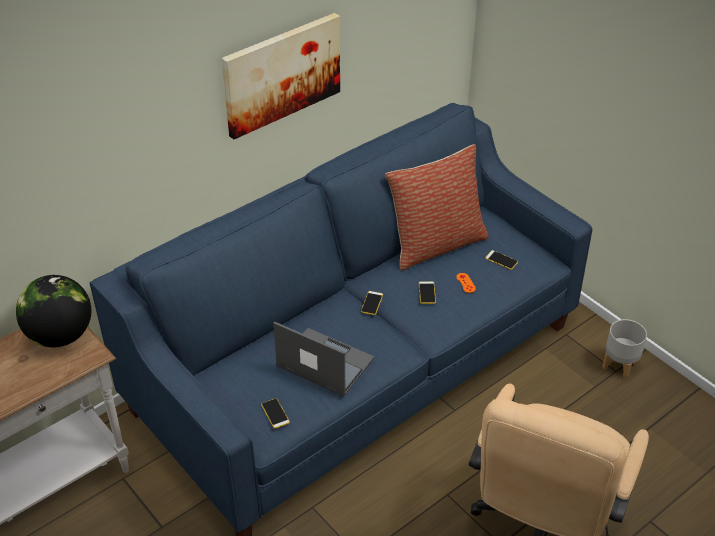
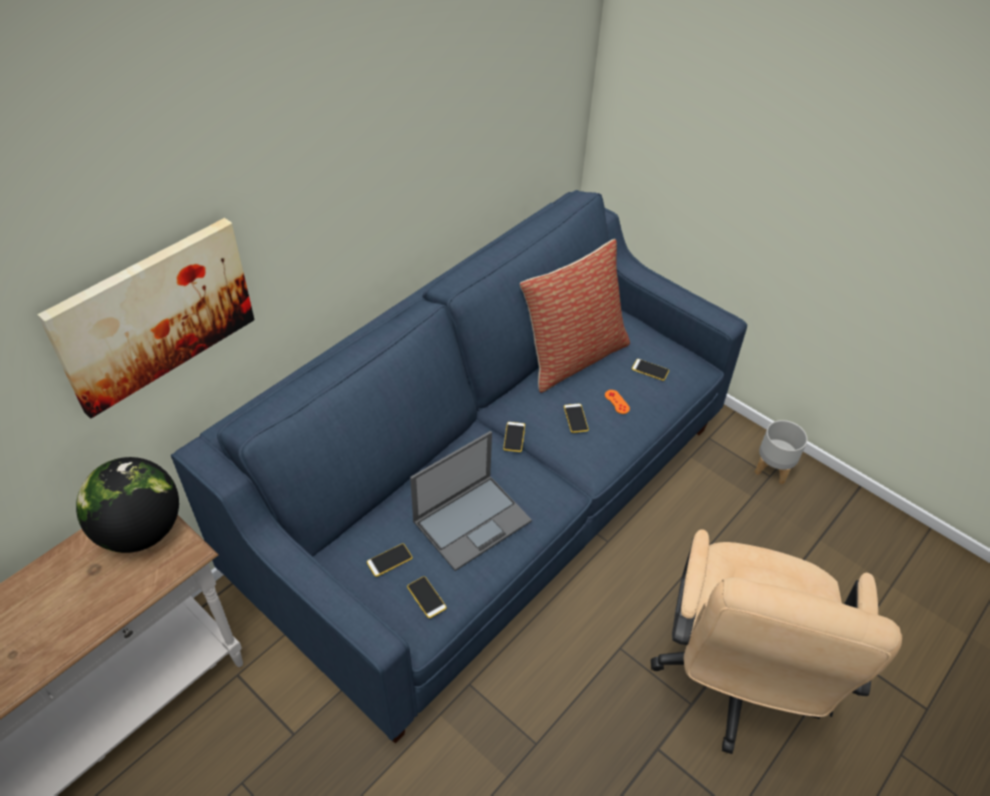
camera: 10 degrees left, 5 degrees up
(251, 384) = (389, 560): none -> phone
(281, 74) = (388, 170): picture -> picture (154, 314)
(324, 362) = (473, 520): laptop -> laptop turned 120 degrees clockwise

